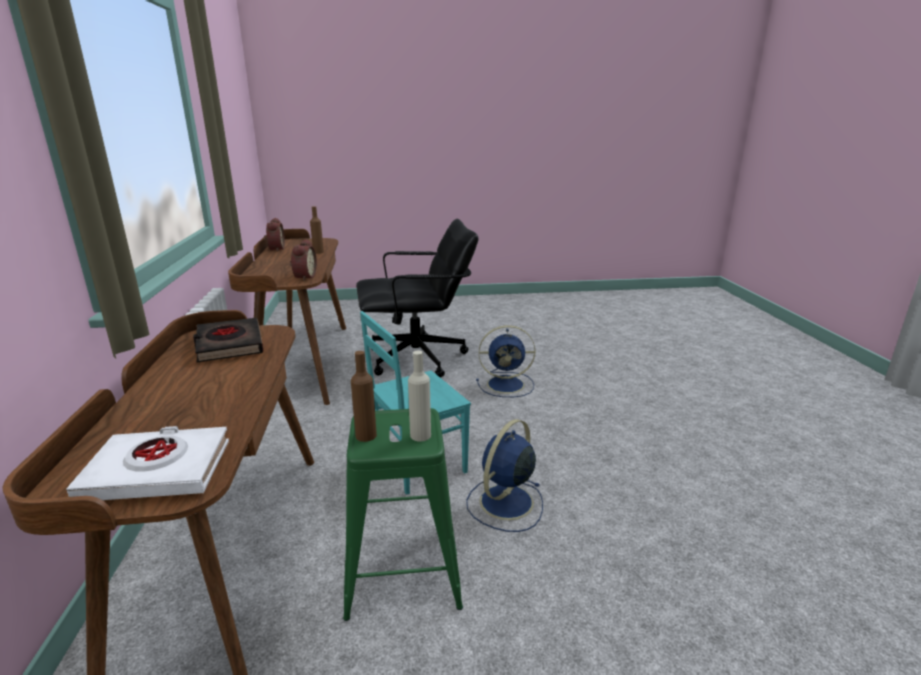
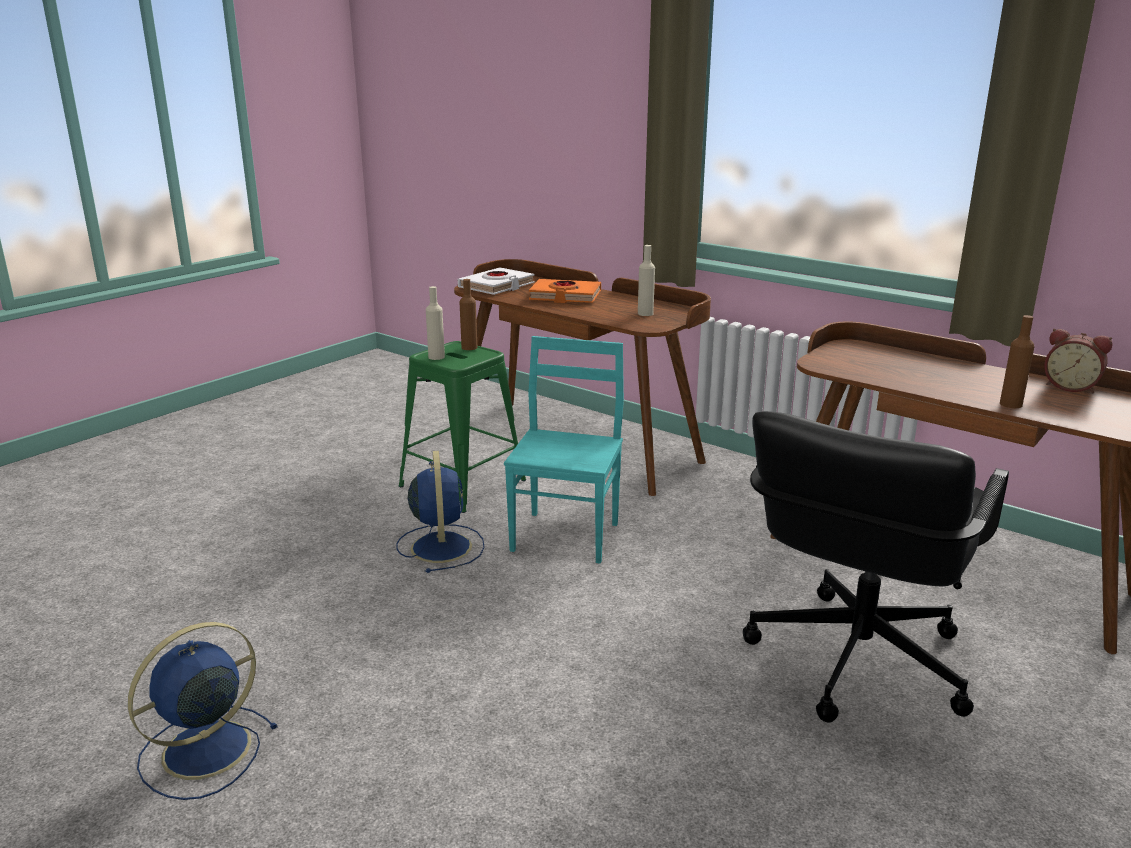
camera: 135 degrees right, 0 degrees up
(186, 401) = (565, 296): none -> orange book
(229, 345) = (645, 313): black book -> beige bottle
(303, 277) = (840, 367): alarm clock -> none
(507, 384) = (642, 688): blue fan -> blue fan (203, 751)

